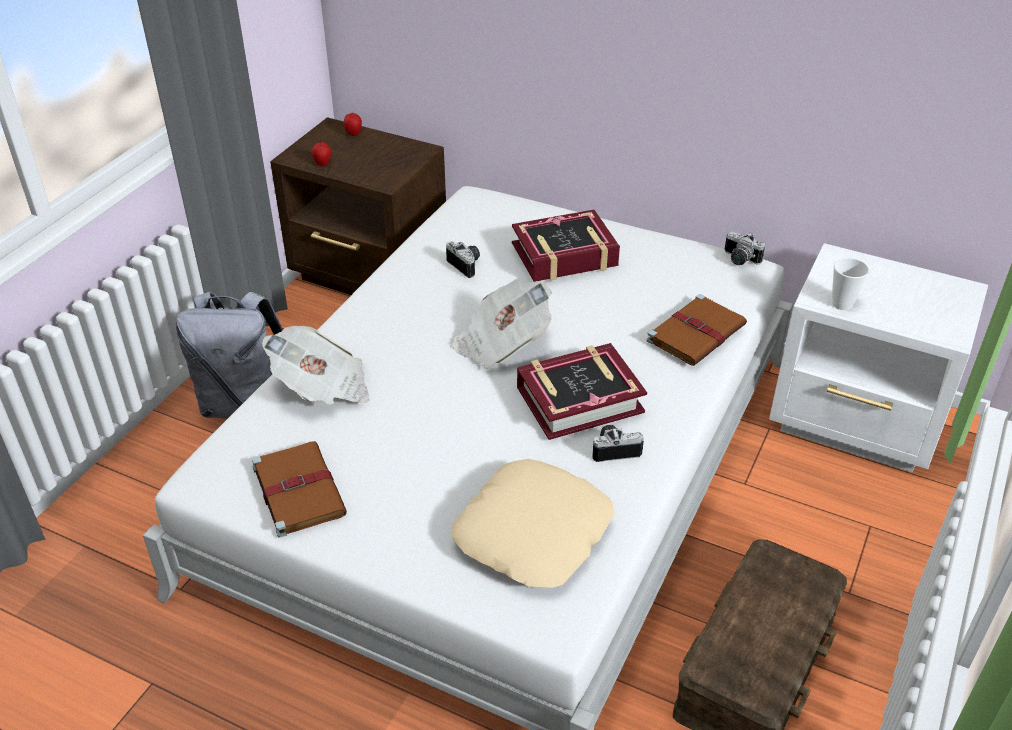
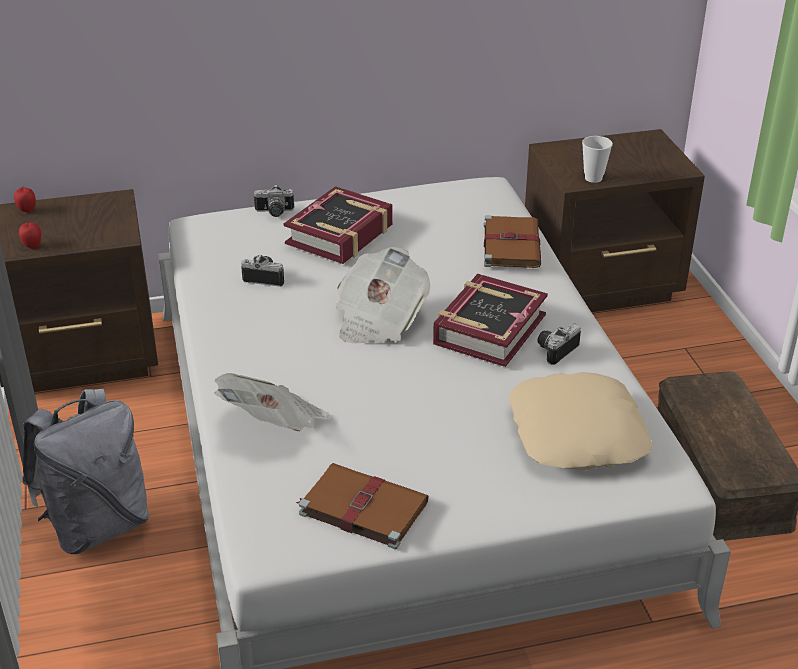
camera: 40 degrees left, 5 degrees down
(739, 260) = (474, 183): camera -> camera (274, 213)
(857, 423) = (603, 286): white nightstand -> brown nightstand

